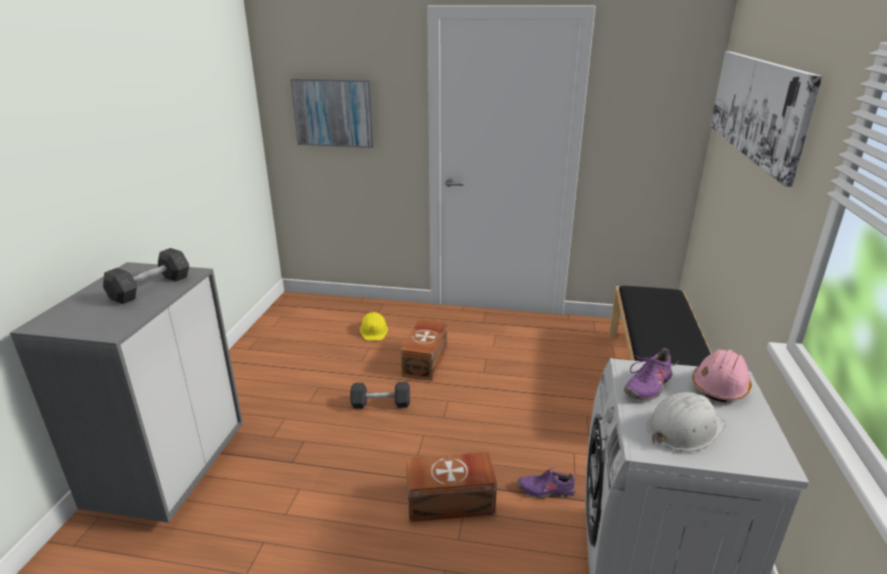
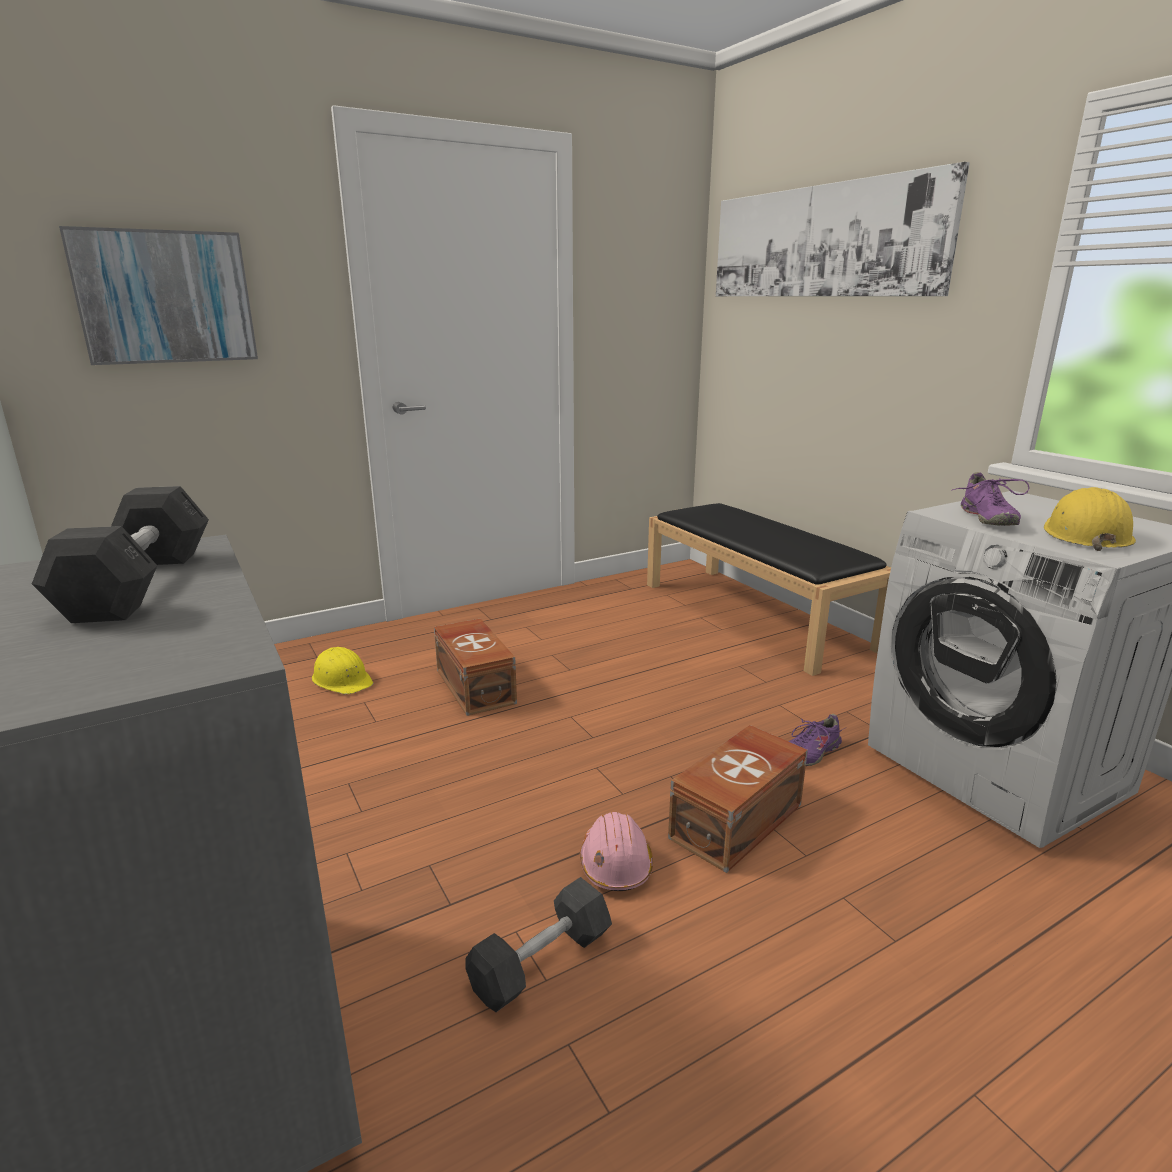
camera: 40 degrees left, 5 degrees down
(381, 404) = (484, 760): grey dumbbell -> grey dumbbell (541, 961)
(683, 429) = (1085, 535): white hard hat -> yellow hard hat
(720, 386) = (1025, 504): pink hard hat -> pink hard hat (615, 864)

